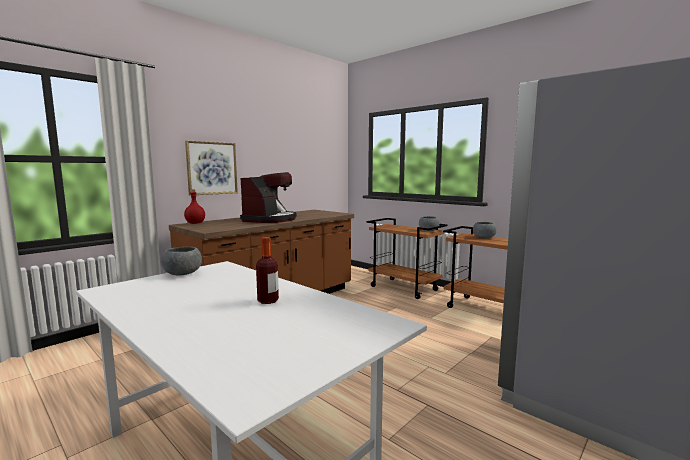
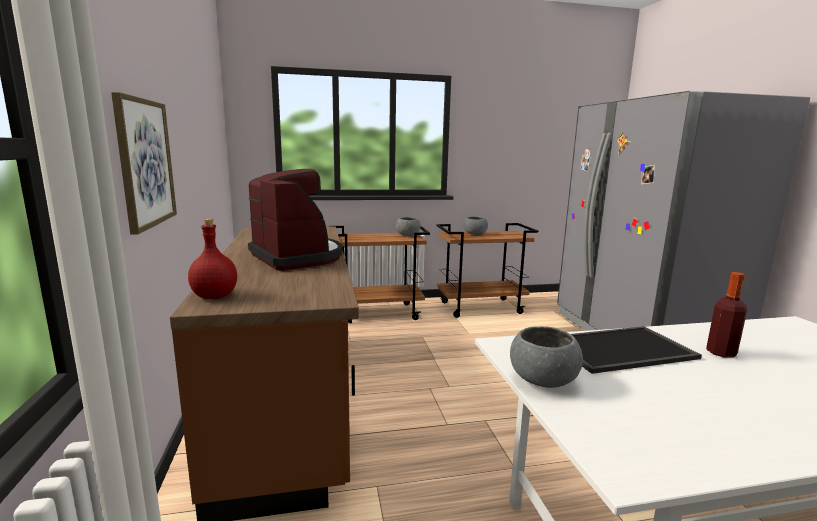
camera: 55 degrees left, 5 degrees up
(241, 281) = (620, 350): none -> tray

